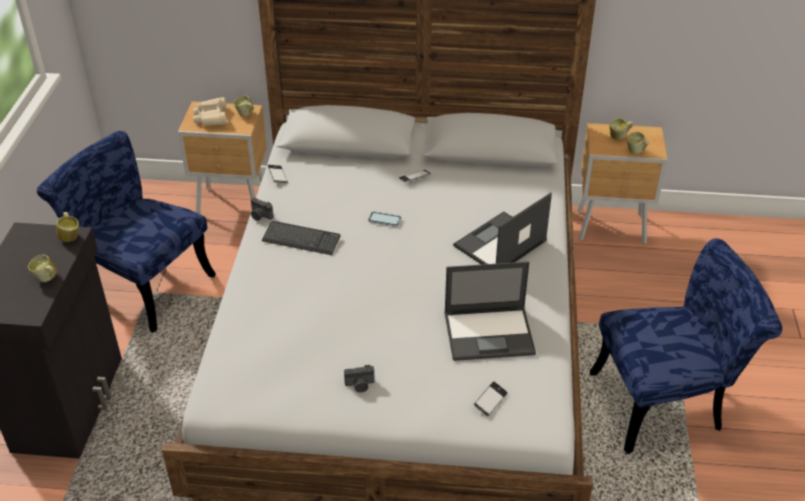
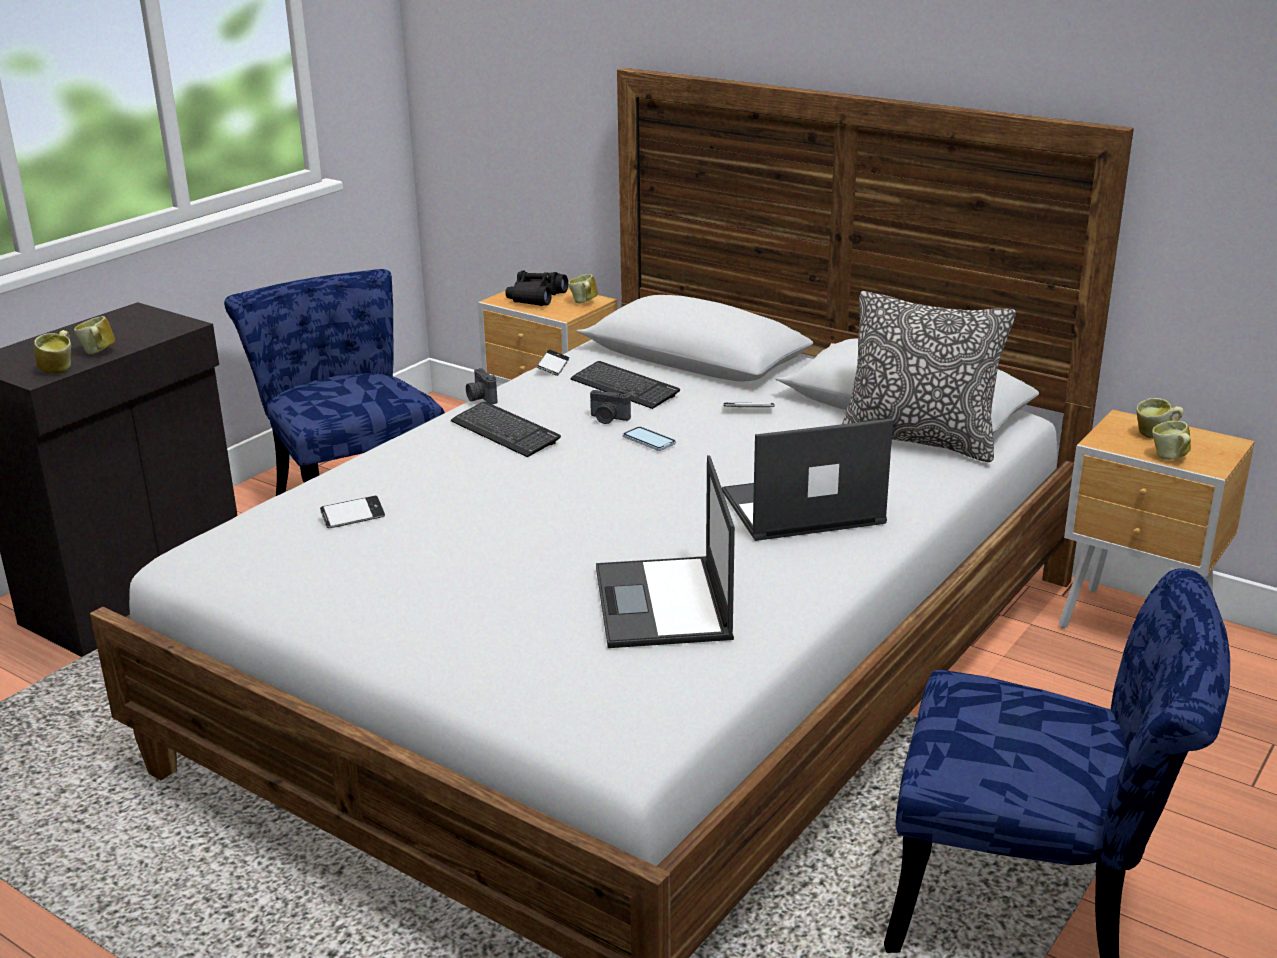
camera: 30 degrees right, 15 degrees down
(70, 236) = (178, 325): mug -> mug (60, 369)
(211, 117) = (536, 298): beige binoculars -> black binoculars
(334, 181) = (624, 387): none -> keyboard
(360, 385) = (392, 603): camera -> camera (608, 419)
(490, 333) = (663, 604): laptop -> laptop turned 60 degrees clockwise
(490, 401) = (566, 683): phone -> phone (353, 517)
(517, 175) = (919, 441): none -> pillow

